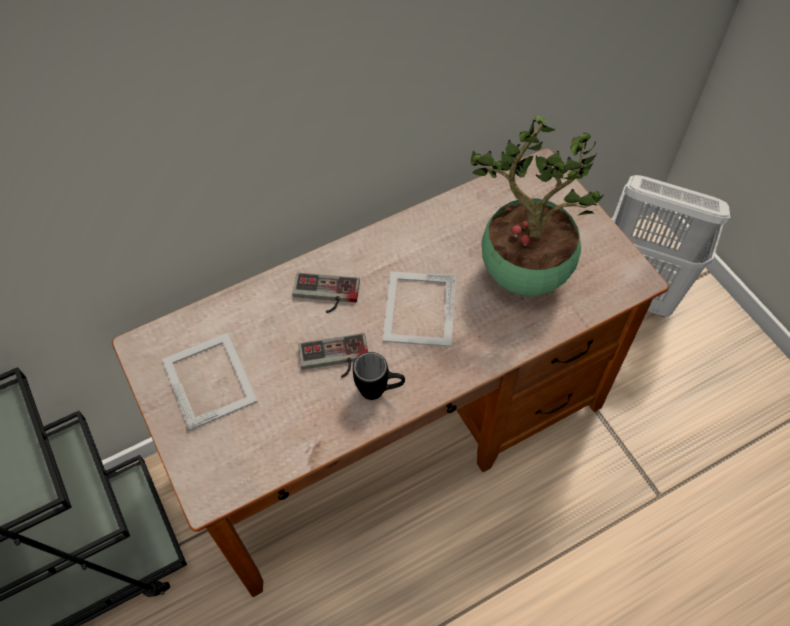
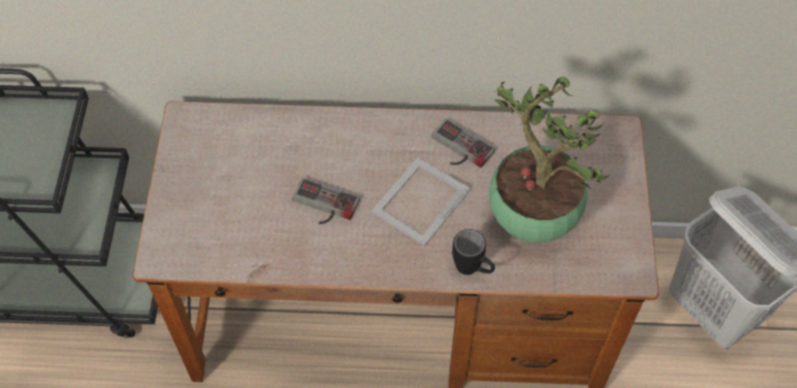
camera: 30 degrees right, 0 degrees up
(209, 379) = (218, 170): picture frame -> none
(325, 295) = (351, 150): game controller -> game controller (458, 149)
(380, 391) = (341, 250): black mug -> black mug (473, 270)

